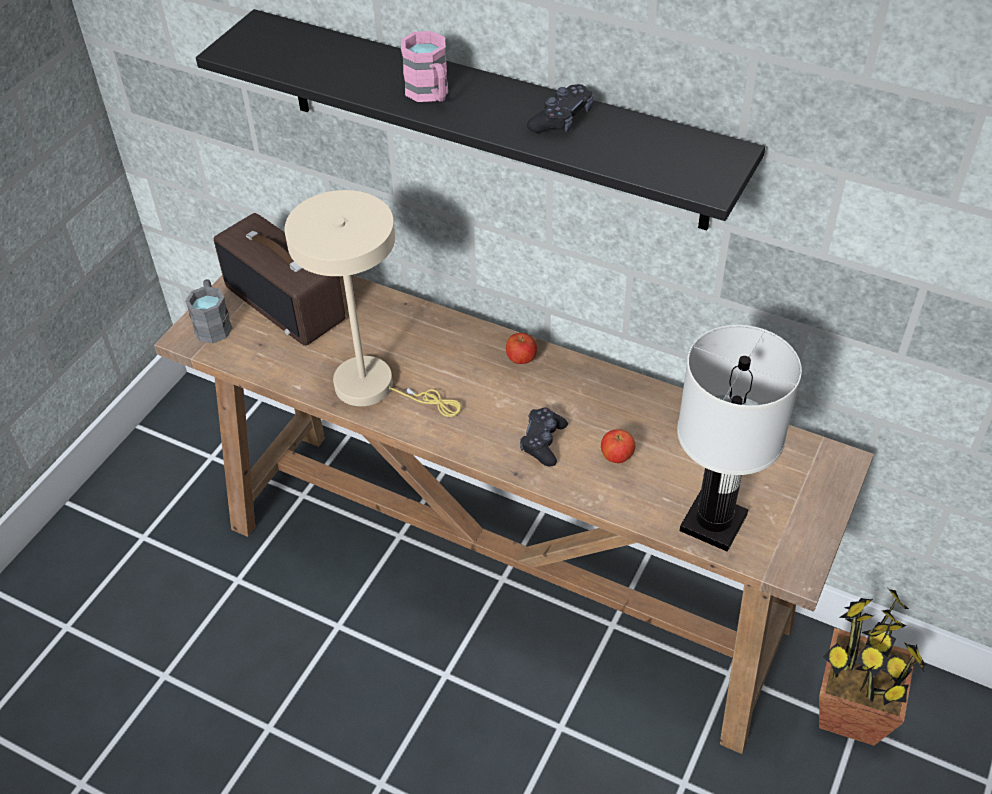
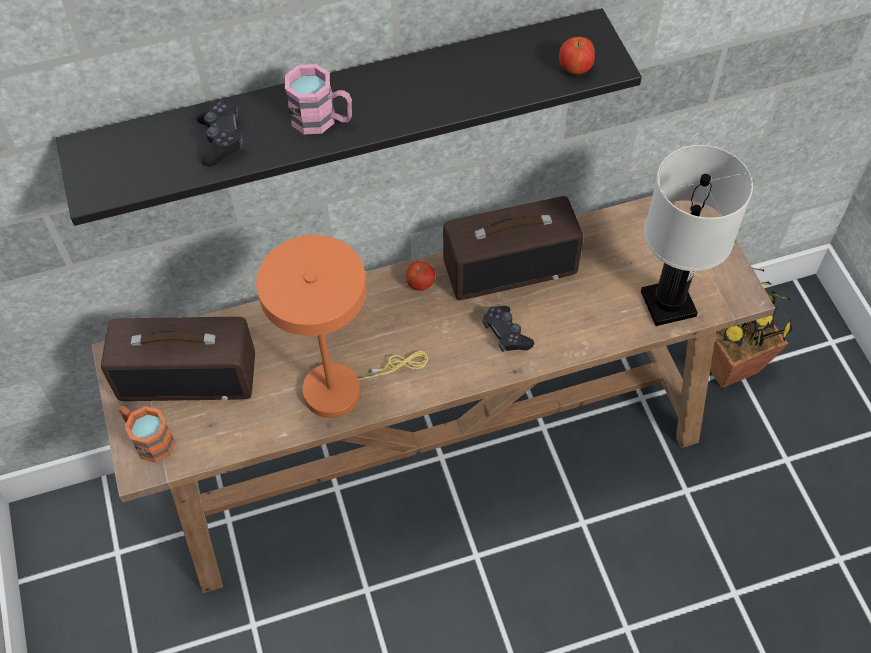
camera: 45 degrees left, 10 degrees up
(213, 324) = (149, 439): grey mug -> orange mug
(375, 387) = (342, 388): beige table lamp -> orange table lamp
(561, 119) = (447, 77): black game controller -> black game controller (221, 139)
(609, 397) = (510, 266): none -> radio
(617, 457) = (563, 306): apple -> apple (575, 69)

